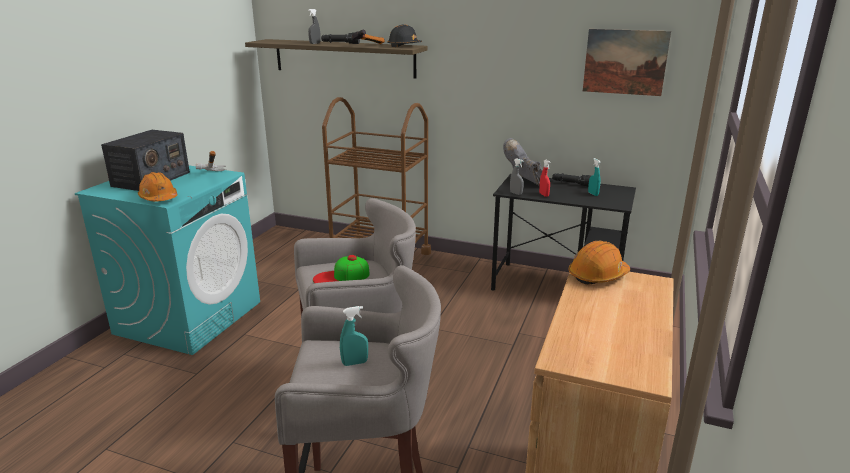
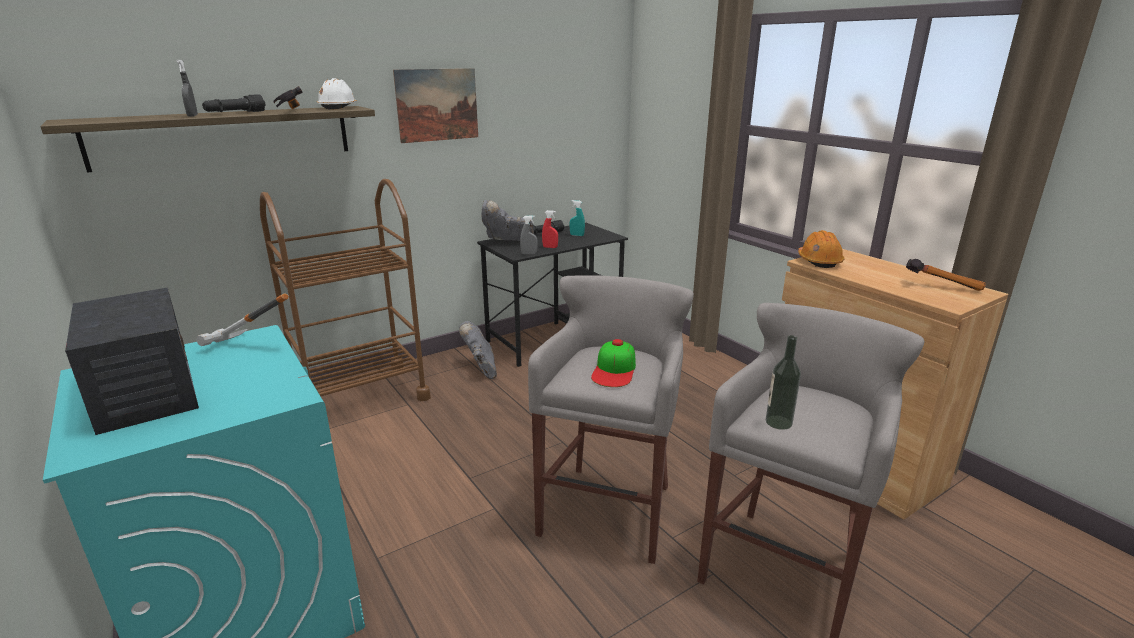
camera: 55 degrees left, 0 degrees up
(159, 198) = (265, 399): orange hard hat -> none
(320, 354) = (778, 422): none -> bottle
(355, 363) = (807, 409): turquoise spray bottle -> none
(404, 46) = (338, 108): black hard hat -> white hard hat
(468, 278) = (481, 368): none -> grey boot
(625, 62) = (564, 104): picture -> picture (437, 105)
(625, 348) = (940, 285): none -> hammer

